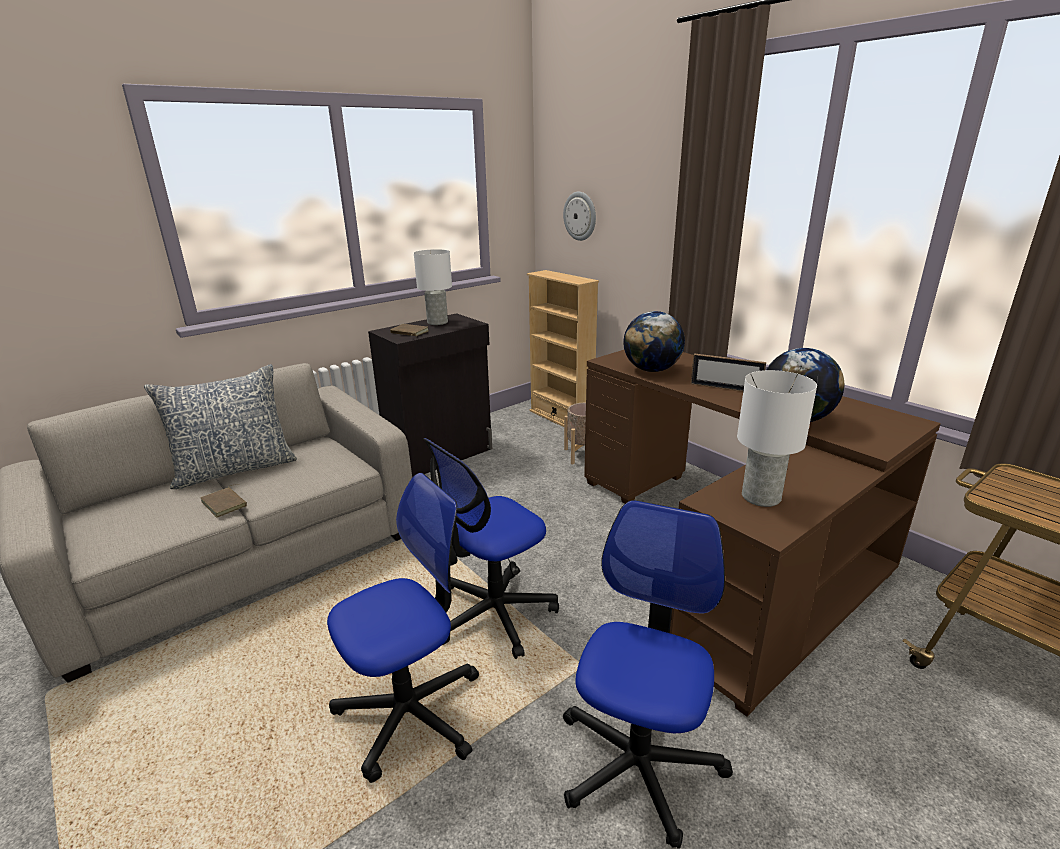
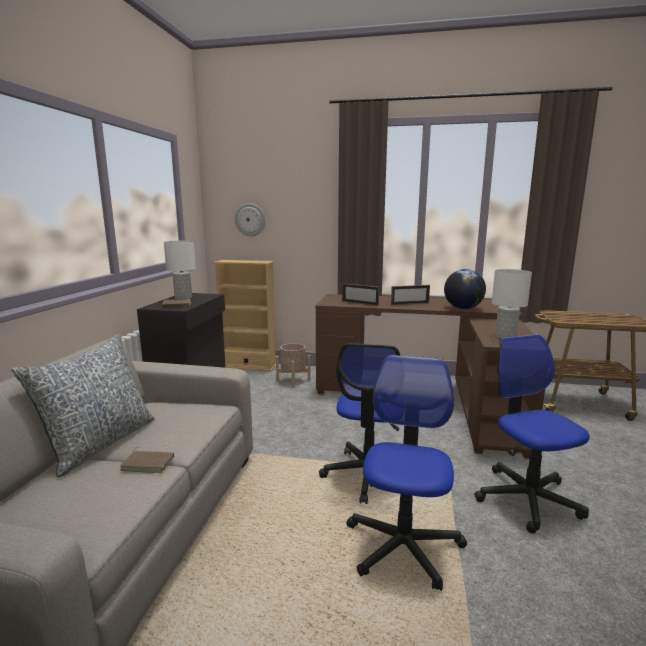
camera: 40 degrees left, 10 degrees down
(652, 370) = (360, 303): globe -> picture frame

